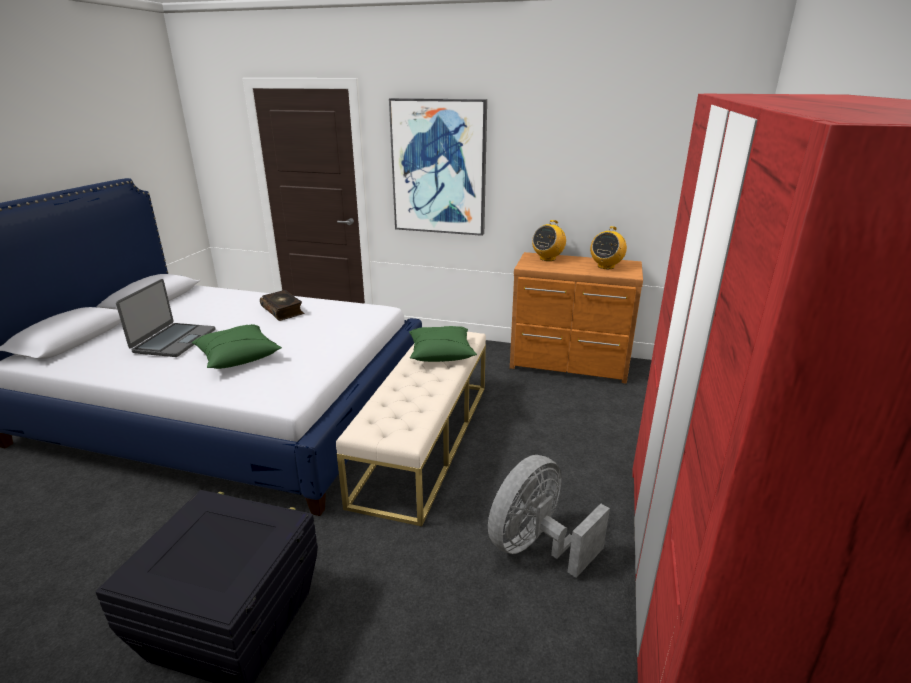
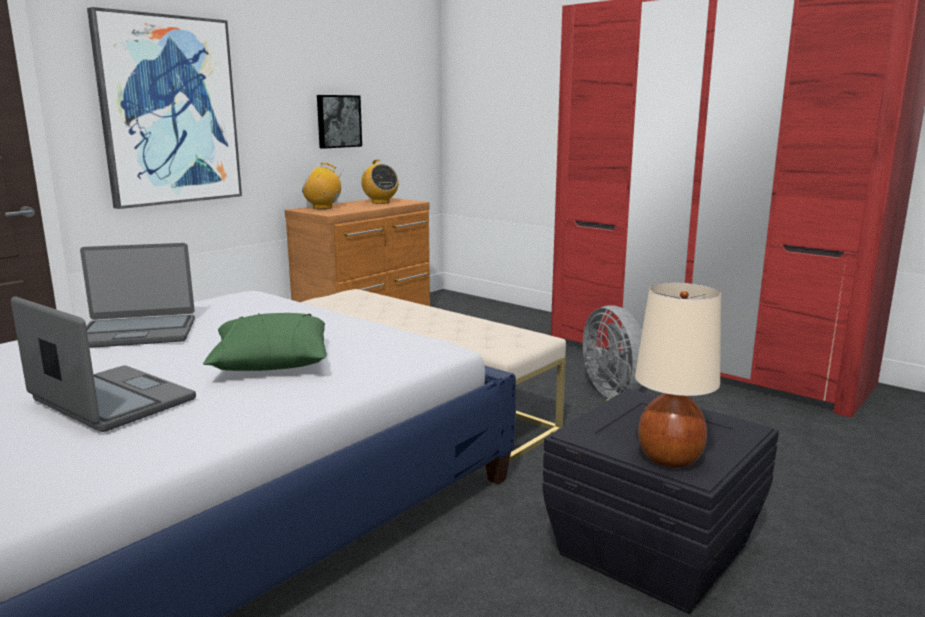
camera: 65 degrees left, 10 degrees down
(156, 558) = (670, 459): none -> beige table lamp
(283, 310) = (137, 333): book -> laptop
(441, 353) = (377, 306): green pillow -> none
(547, 258) = (323, 208): radio -> radio turned 120 degrees clockwise
(594, 184) = (338, 121): none -> picture

